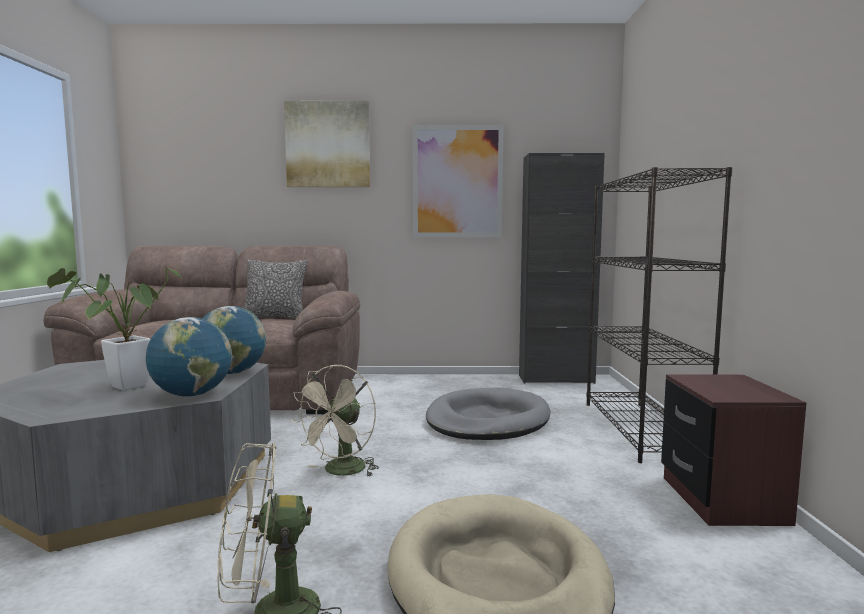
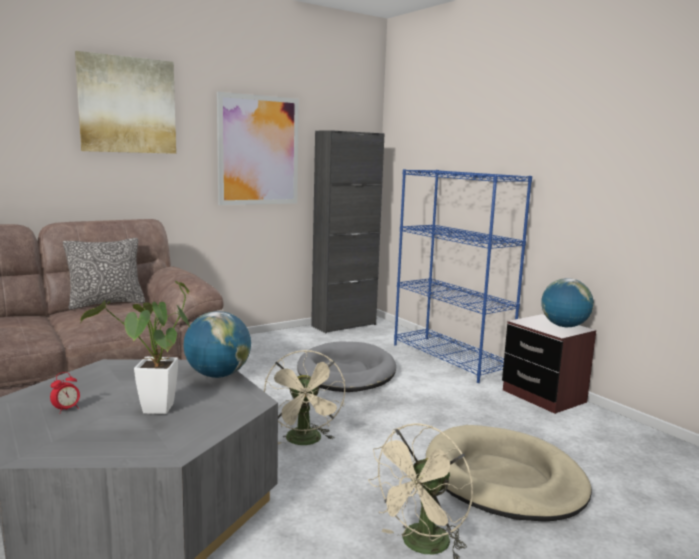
camera: 35 degrees left, 5 degrees up
(81, 376) = (66, 409): none -> alarm clock
(192, 395) = (243, 403): globe -> globe (564, 326)
(641, 430) = (450, 358): black bookcase -> blue bookcase

